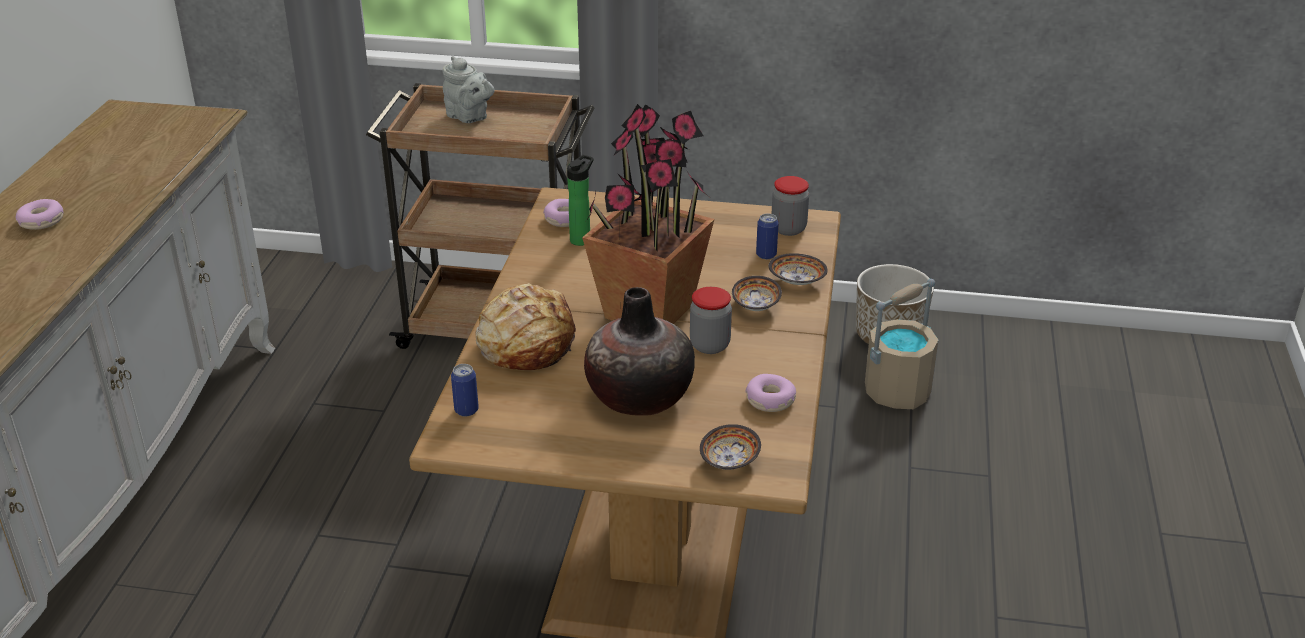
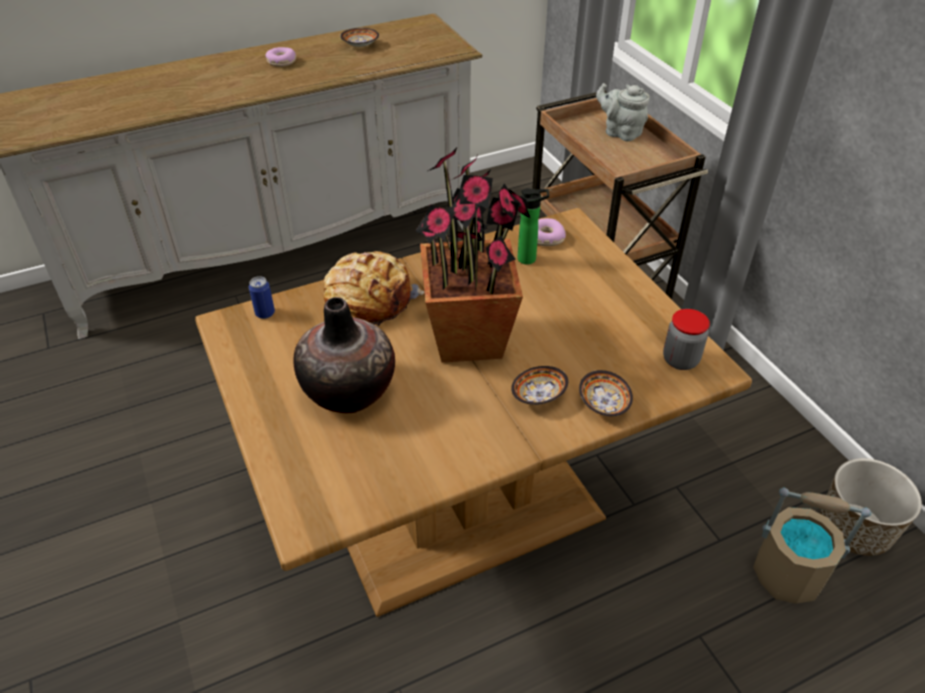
camera: 55 degrees right, 10 degrees up
(469, 117) = (620, 132): grey teapot -> grey teapot turned 120 degrees clockwise
(710, 345) = (454, 396): jar -> none
(729, 461) = (303, 485): bowl -> bowl (360, 46)
(766, 255) = (623, 366): can -> none
(770, 400) = (408, 470): donut -> none

